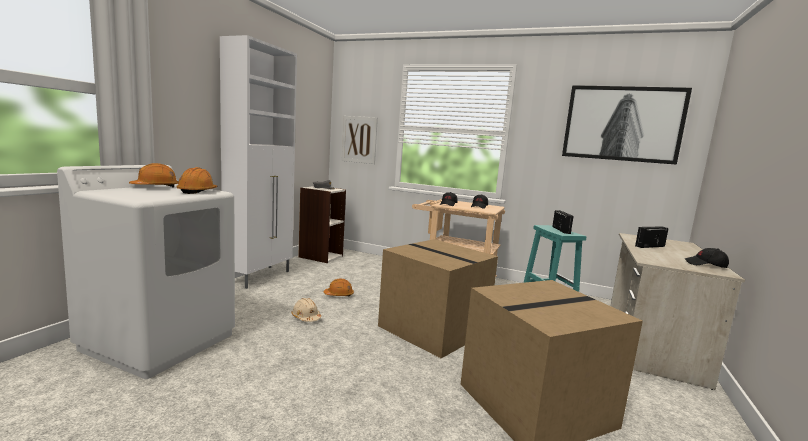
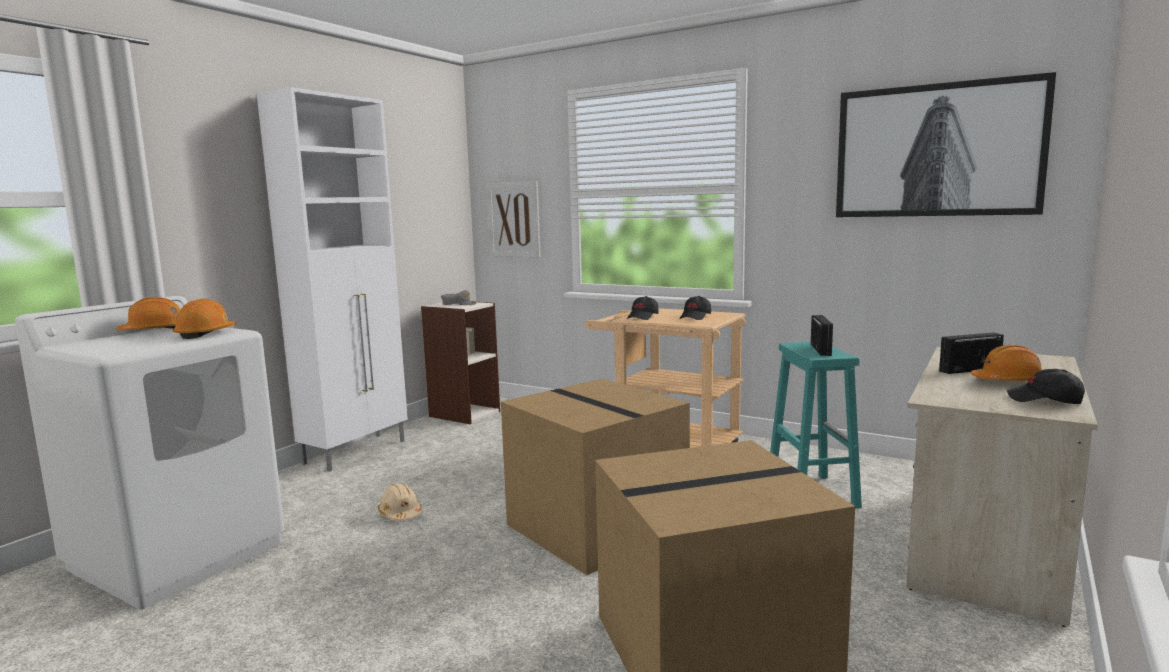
camera: 10 degrees right, 0 degrees up
(339, 295) = (467, 475): orange hard hat -> orange hard hat (1008, 381)

